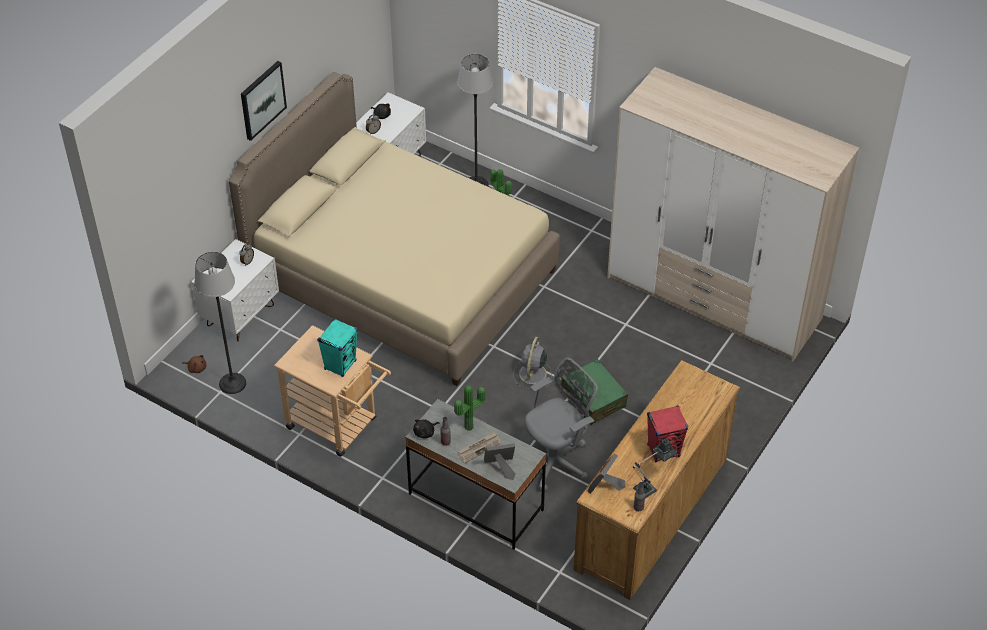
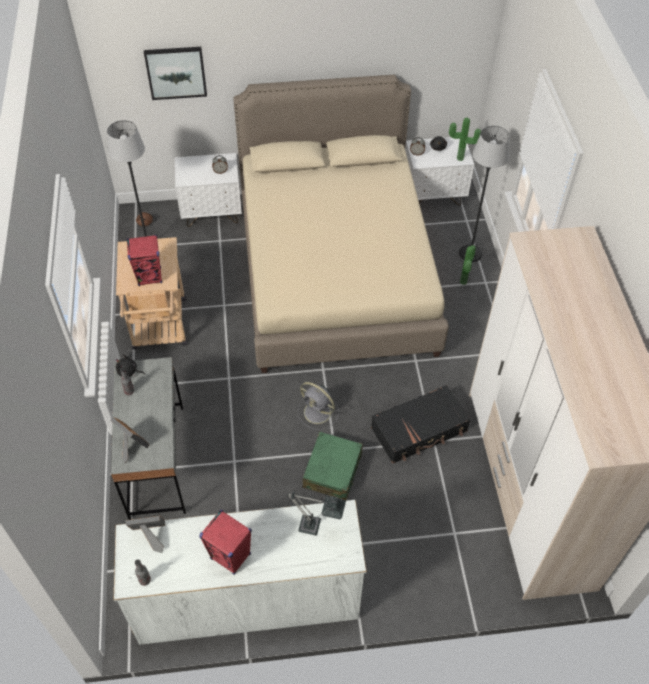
camera: 50 degrees right, 5 degrees up
(262, 100) = (294, 47): picture -> picture (176, 72)
(340, 365) = (150, 277): turquoise speaker -> red speaker
(470, 428) = (158, 398): potted plant -> potted plant (460, 159)
(479, 448) = (141, 417): newspaper -> none
(532, 374) = (318, 413): grey fan -> grey fan turned 120 degrees counterclockwise
(555, 461) = (243, 488): grey office chair -> none
(608, 326) = (419, 430): none -> black suitcase
(649, 487) = (176, 573): table lamp -> table lamp (315, 526)
(651, 513) = (247, 598): brown dresser -> white dresser

